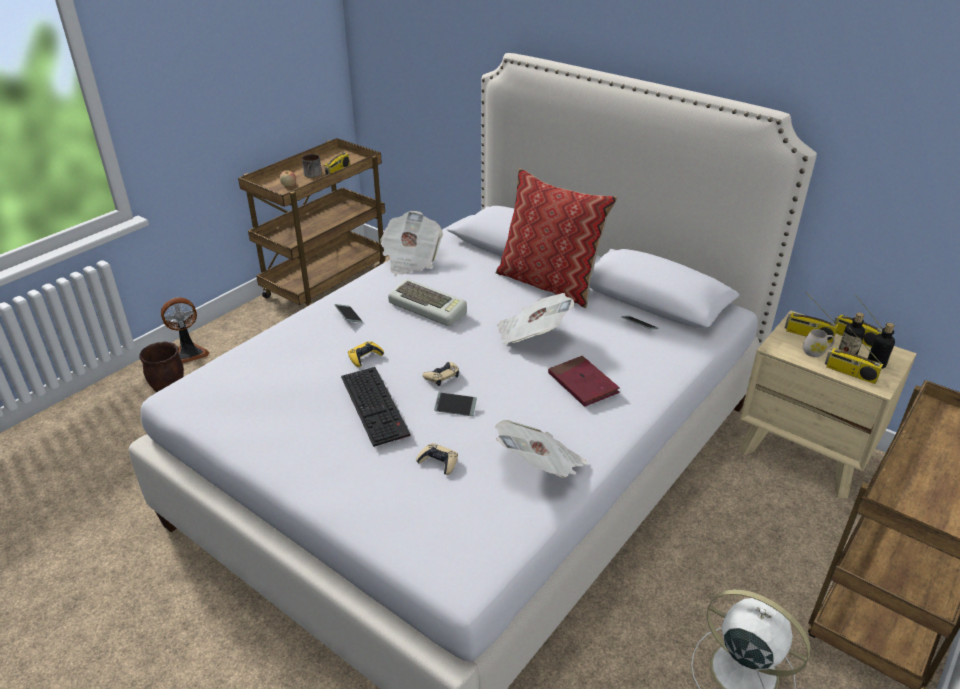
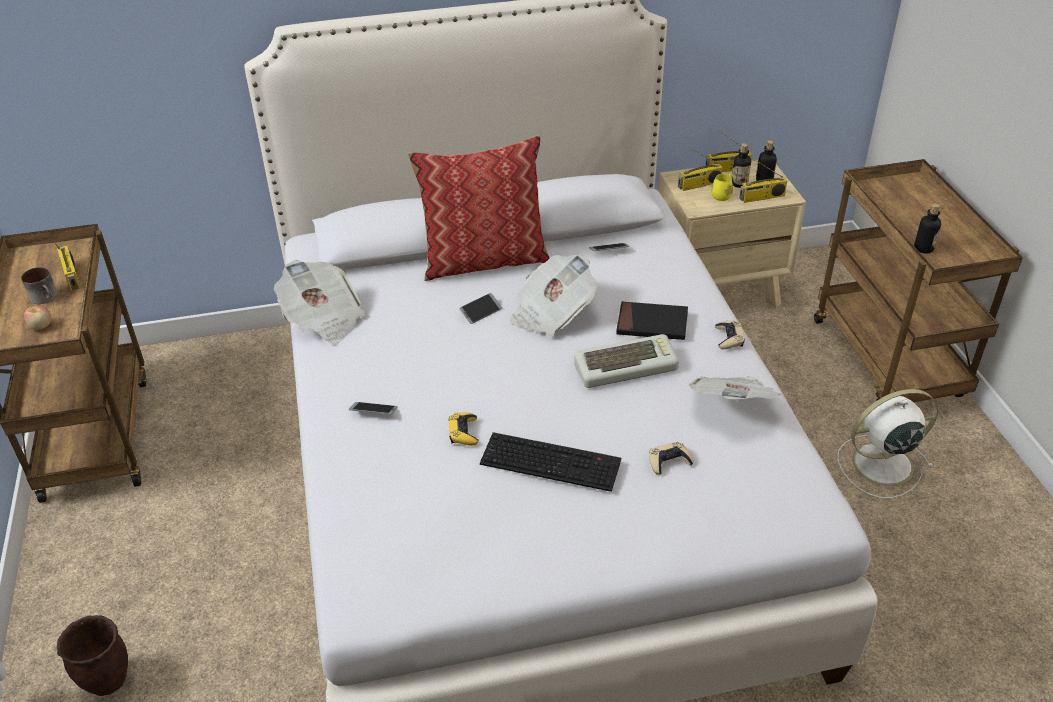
camera: 50 degrees left, 5 degrees up
(189, 353) = (55, 628): fan -> none
(429, 308) = (430, 351): keyboard -> keyboard (626, 366)
(442, 376) = (551, 398): beige game controller -> beige game controller (729, 338)
(455, 408) = (604, 413): phone -> phone (481, 312)
(583, 384) = (652, 324): red book -> black book
(816, 352) = (722, 195): white mug -> yellow mug
(904, 484) = (923, 248): none -> bottle

